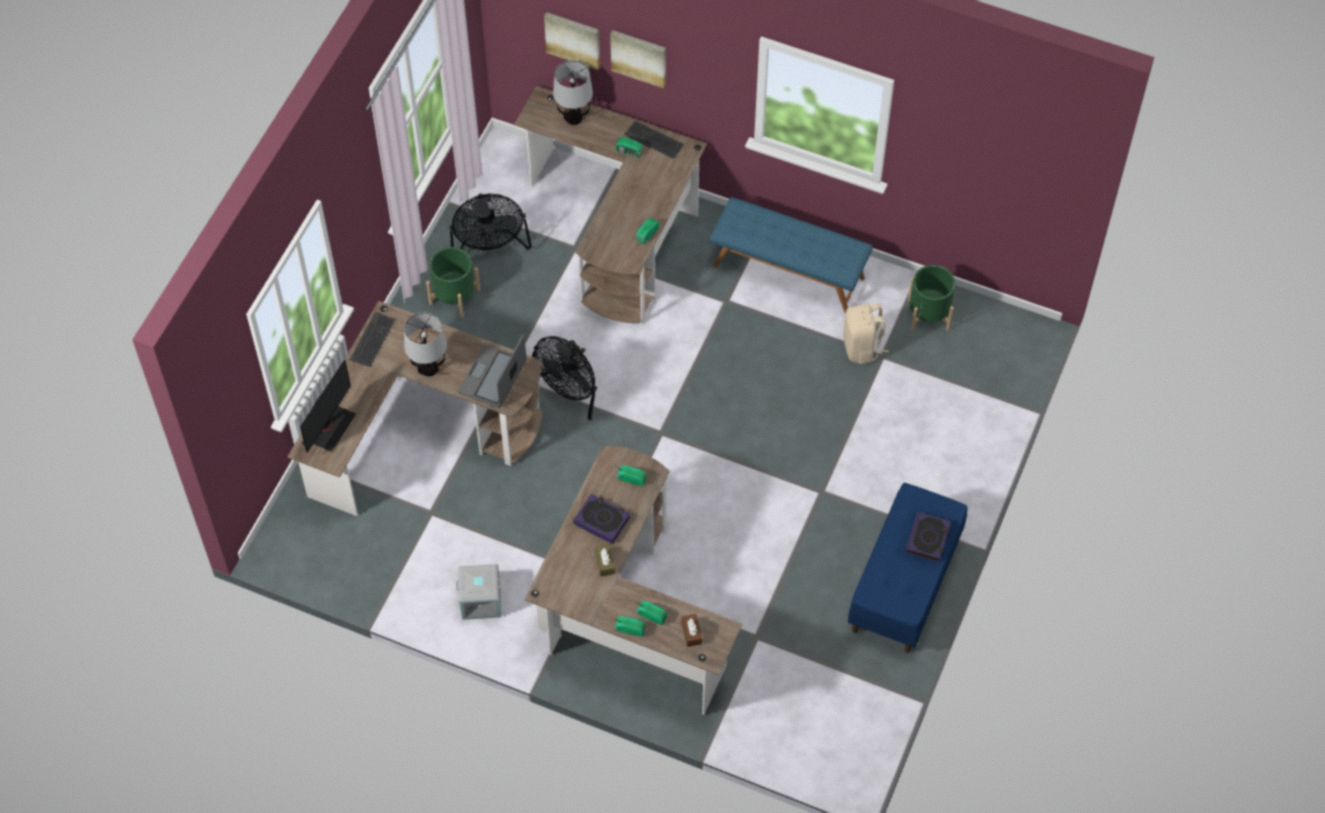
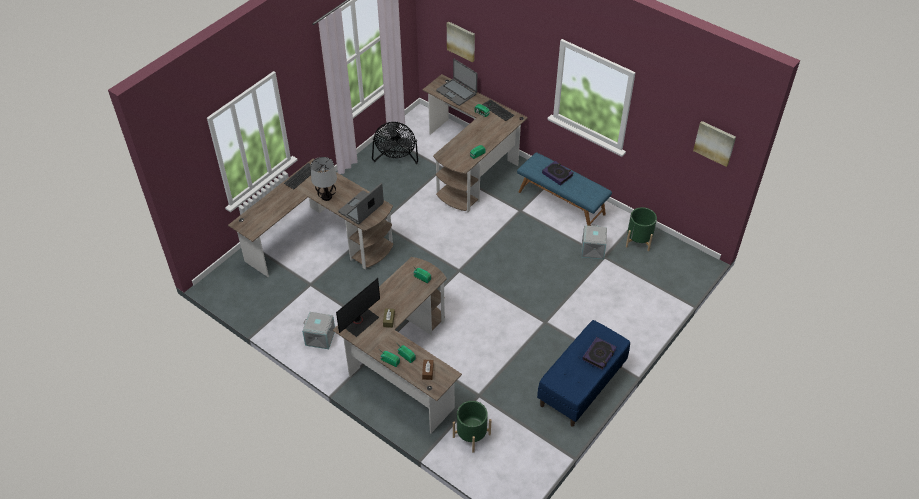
camera: 15 degrees right, 10 degrees down
(328, 427) = (257, 214): monitor -> monitor (359, 321)
(454, 296) = (367, 178): green planter -> green planter (471, 435)
(569, 386) = (414, 235): black fan -> none
(574, 118) = (456, 92): table lamp -> laptop
(602, 520) = (396, 296): book -> book (557, 174)
(639, 57) = (495, 54): picture -> picture (715, 143)
(862, 347) = (593, 250): beige backpack -> grey storage box

